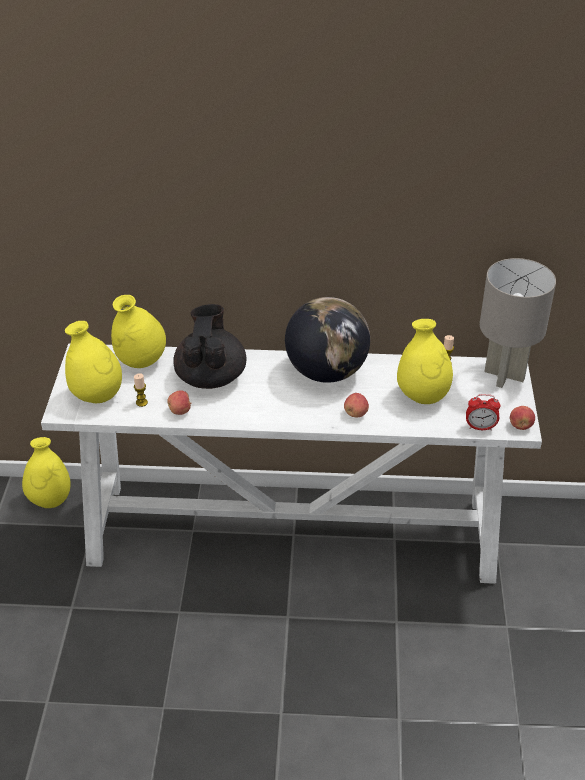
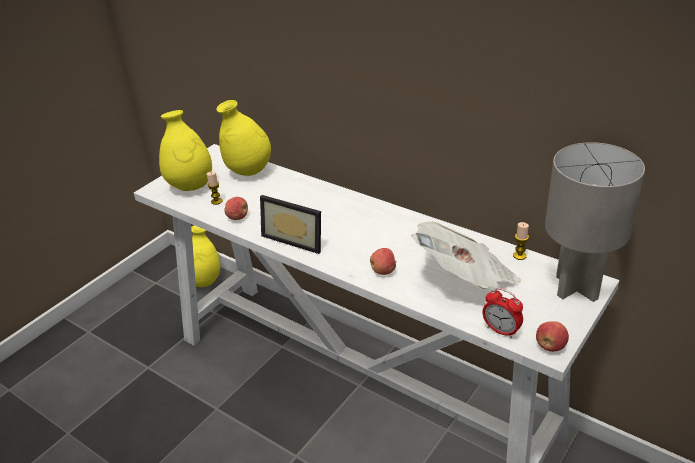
camera: 35 degrees right, 5 degrees down
(211, 376) = (290, 199): black teapot -> none
(255, 411) = (296, 238): none -> picture frame
(326, 372) = (392, 226): globe -> none
(422, 396) = (465, 278): yellow vase -> newspaper

